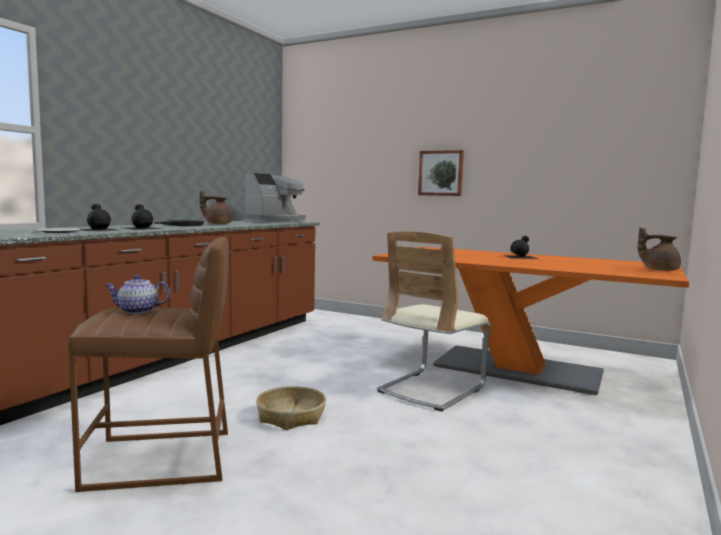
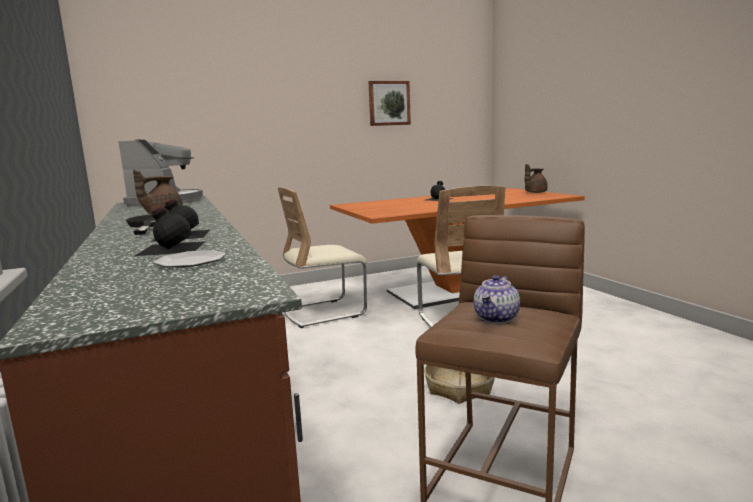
camera: 50 degrees left, 5 degrees up
(371, 344) = (324, 312): none -> beige chair
(441, 173) = (308, 129): picture -> picture (389, 103)

